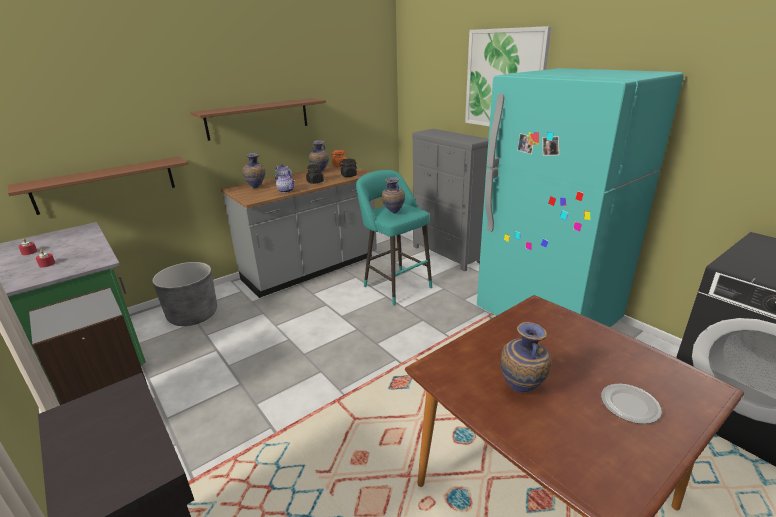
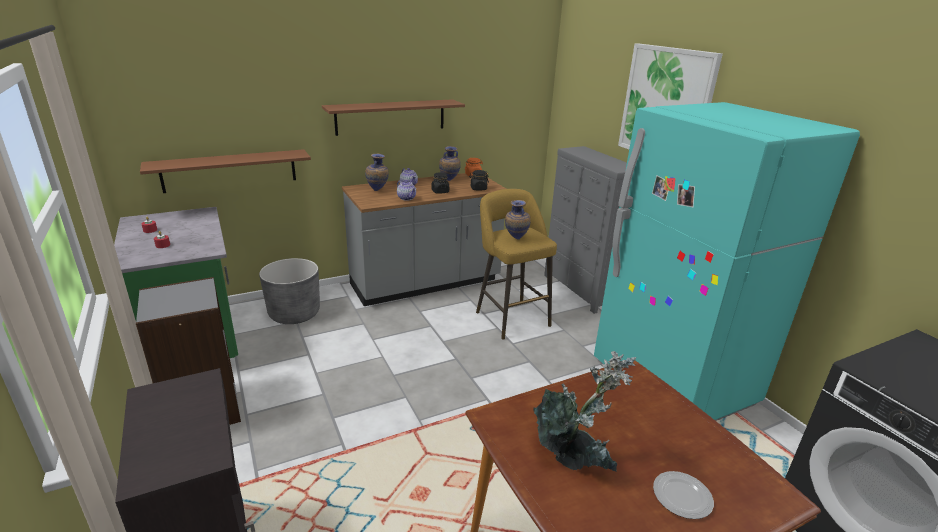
camera: 10 degrees right, 0 degrees up
(395, 285) = (510, 317): turquoise stool -> yellow stool
(521, 390) = (574, 458): vase -> potted plant

